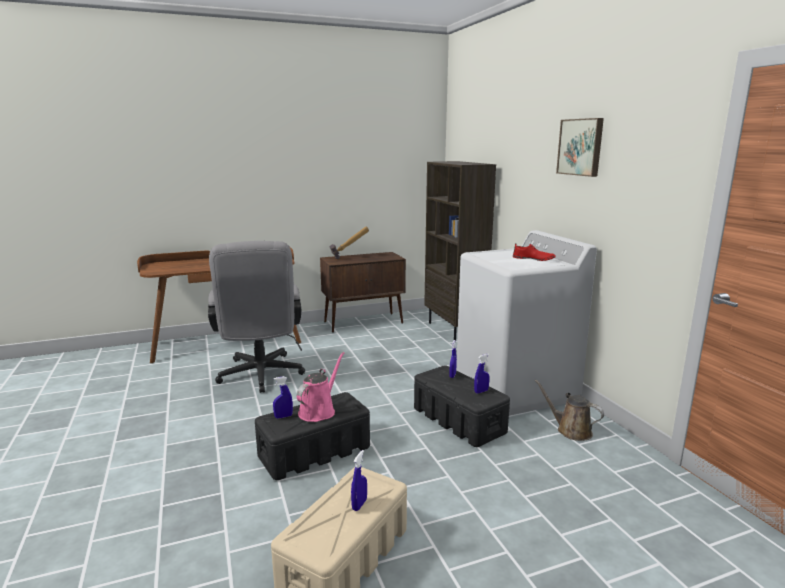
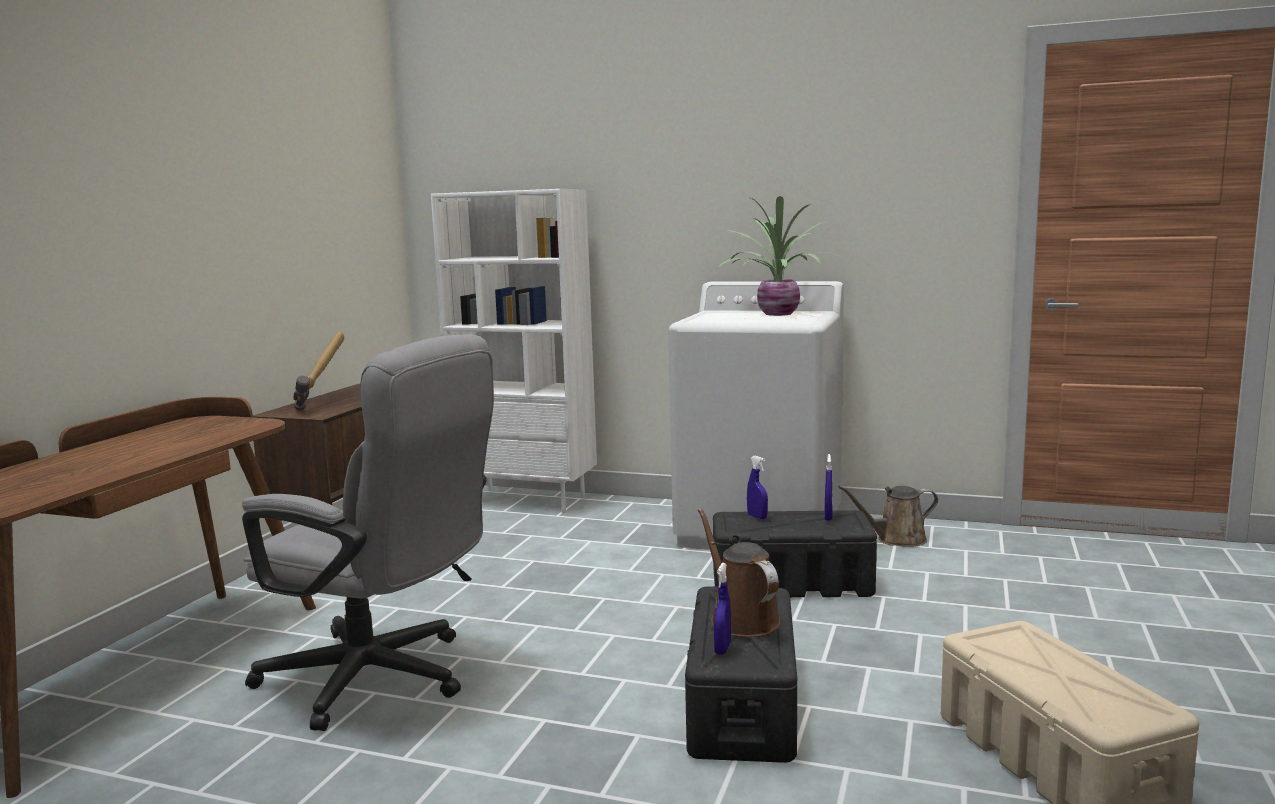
camera: 50 degrees left, 5 degrees down
(319, 411) = (741, 619): pink watering can -> brown watering can
(359, 504) = (1054, 658): blue spray bottle -> none
(454, 330) = (527, 500): brown bookcase -> white bookcase
(533, 259) = (775, 314): red shoe -> potted plant
(581, 147) = (784, 148): picture -> none

